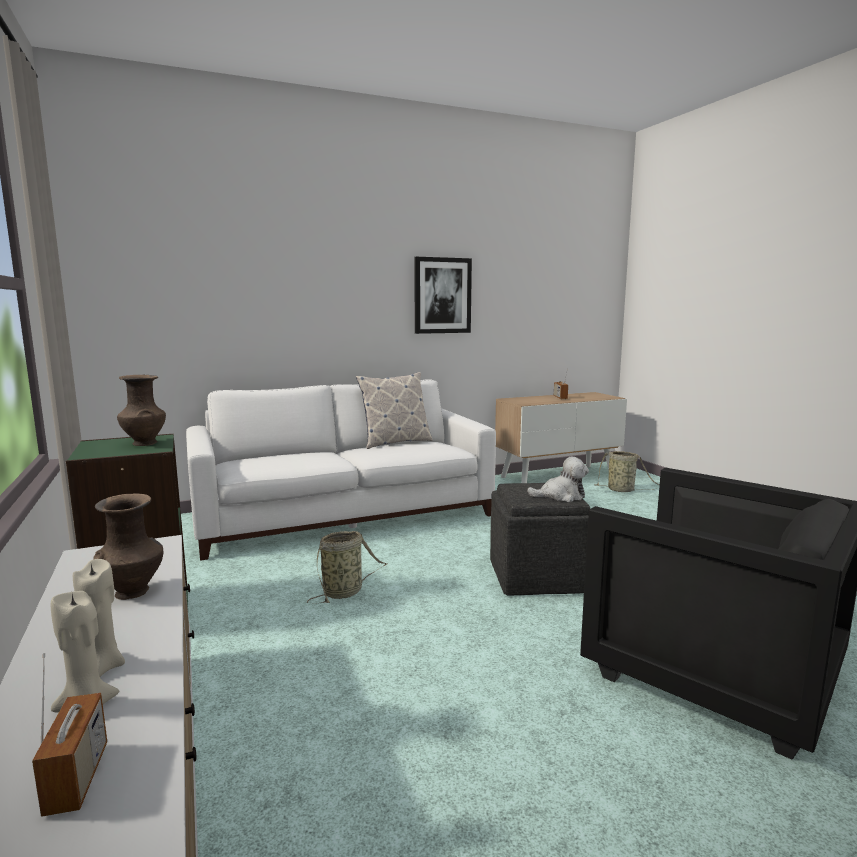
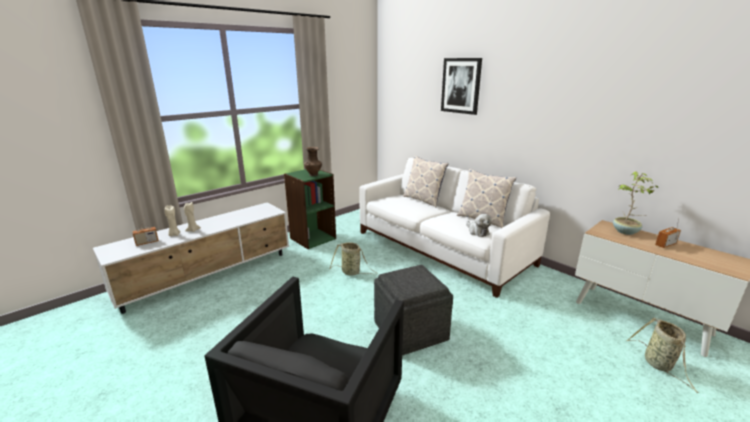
camera: 70 degrees right, 10 degrees up
(134, 591) = (237, 219): brown vase -> none
(281, 453) = (423, 200): none -> pillow
(442, 295) = (567, 119): picture -> picture (461, 86)
(529, 399) = (626, 232): none -> potted plant
(561, 496) = (409, 287): plush toy -> plush toy (477, 231)

